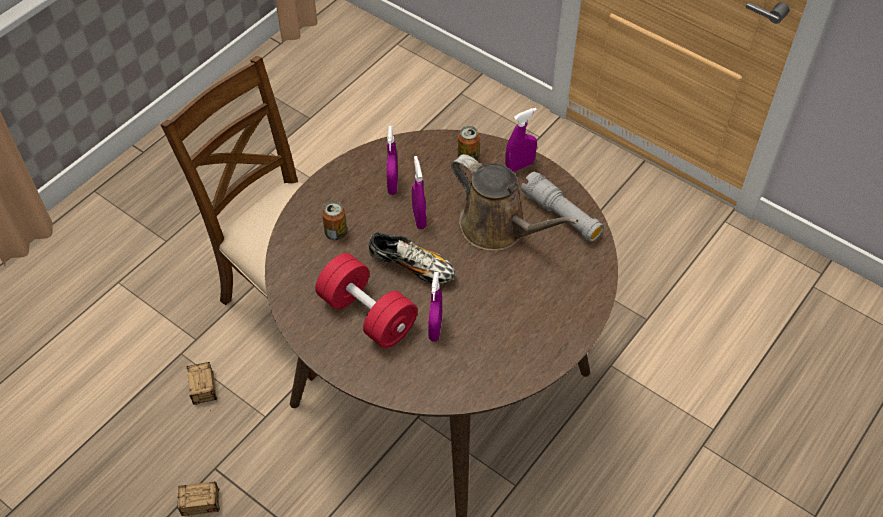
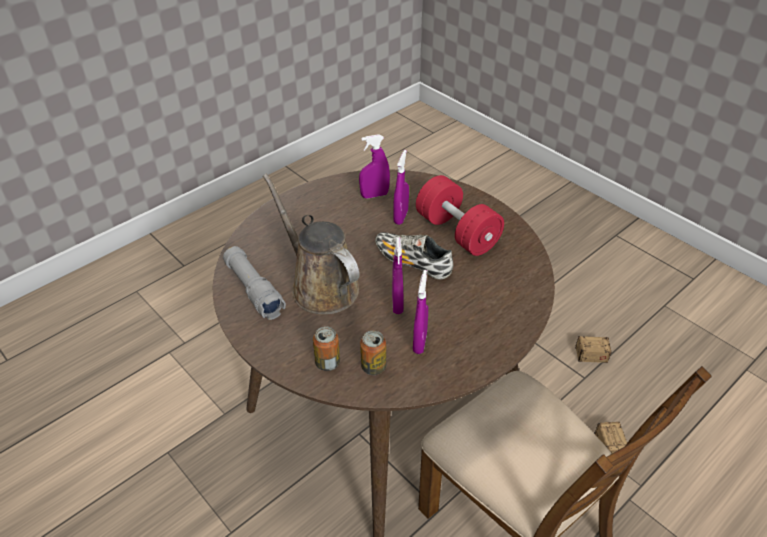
camera: 170 degrees left, 10 degrees down
(336, 233) = (484, 300): can -> can (373, 367)
(519, 166) = (273, 345): purple spray bottle -> purple spray bottle (374, 195)

